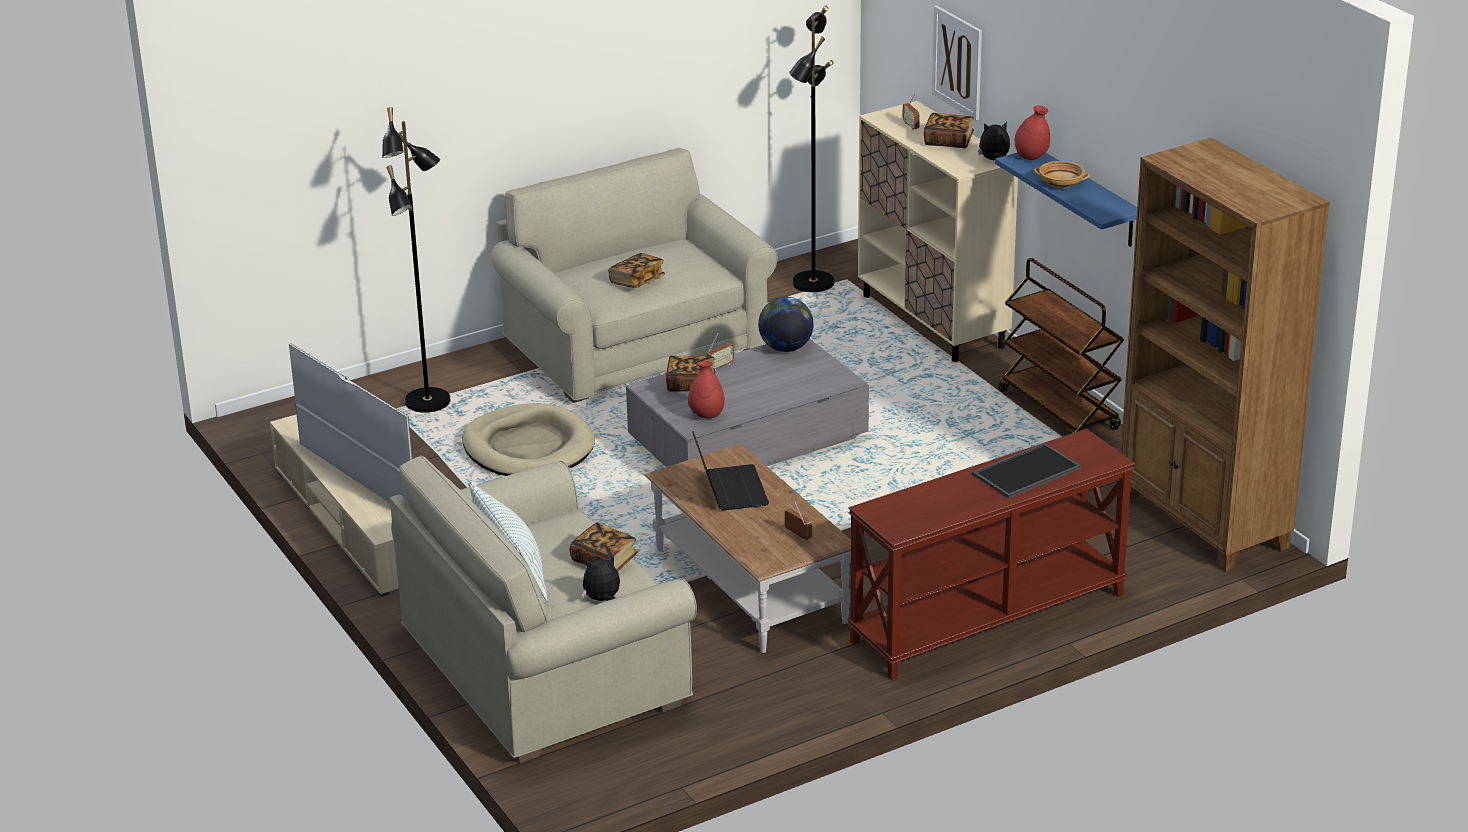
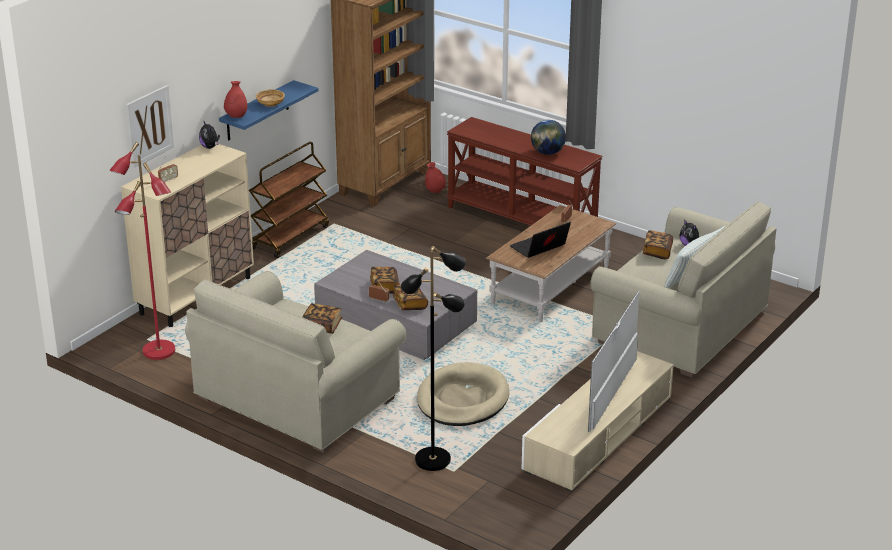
camera: 115 degrees left, 0 degrees up
(706, 415) = (444, 290): red vase -> red vase (435, 191)
(785, 348) = (339, 284): globe -> globe (547, 153)
(812, 283) = (158, 351): black floor lamp -> red floor lamp
(948, 141) = (188, 165): book -> book (385, 287)
(1027, 472) = (504, 137): tray -> none

